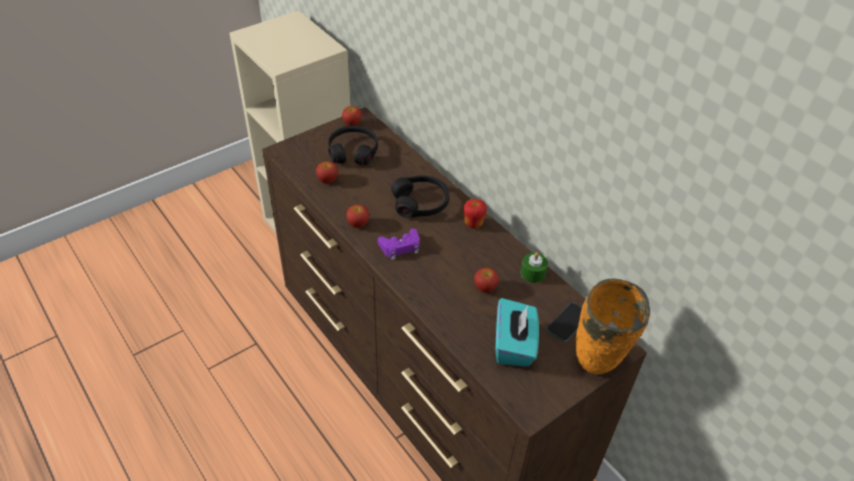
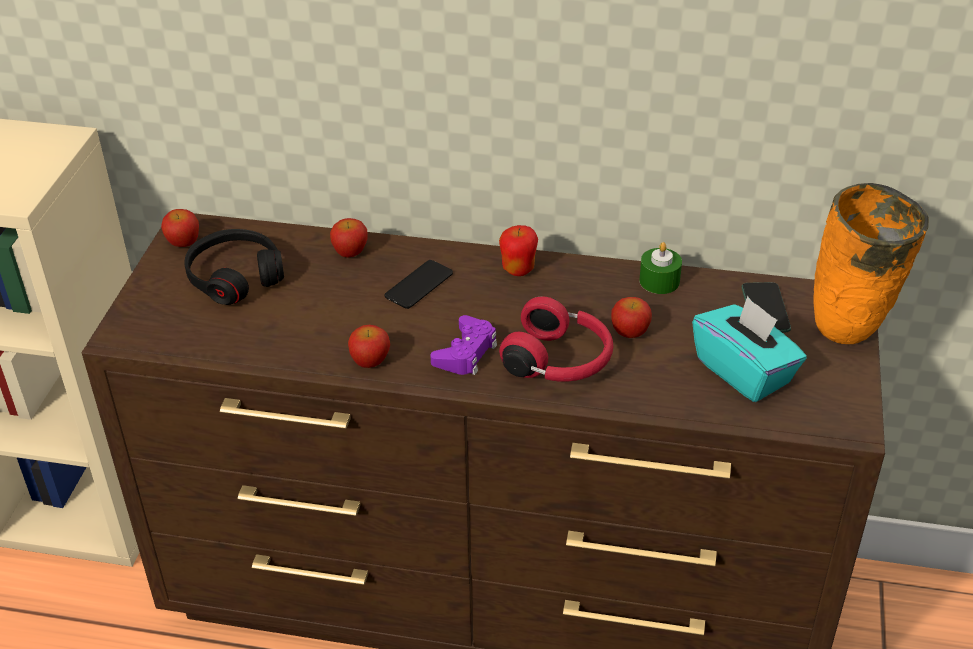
camera: 40 degrees left, 5 degrees down
(327, 180) = (248, 333): apple -> apple (350, 252)
(420, 203) = (419, 285): black headphones -> phone
(435, 279) = (559, 361): none -> red headphones

